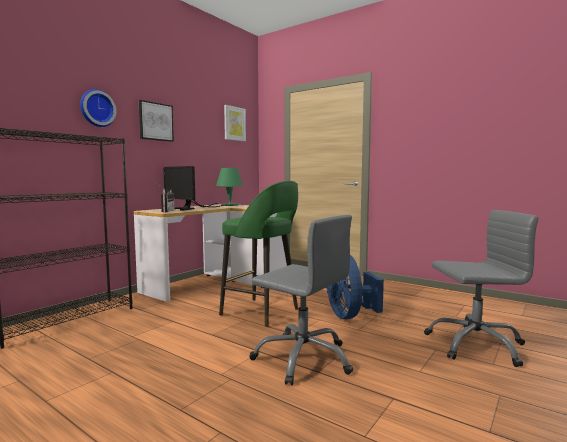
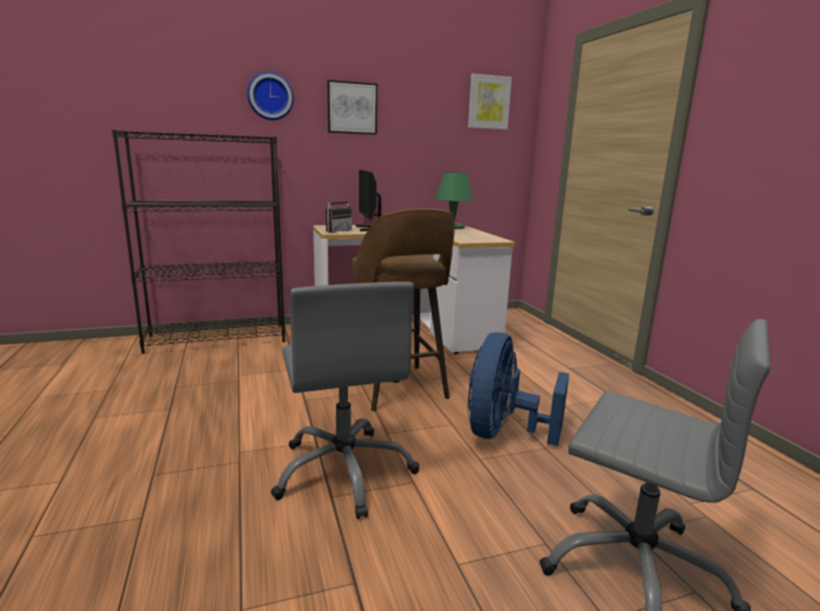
camera: 35 degrees right, 10 degrees up
(261, 312) = (398, 389): green stool -> brown stool

